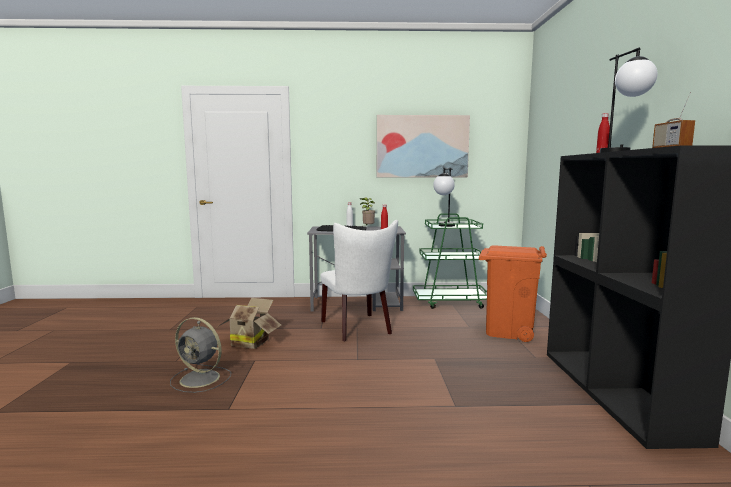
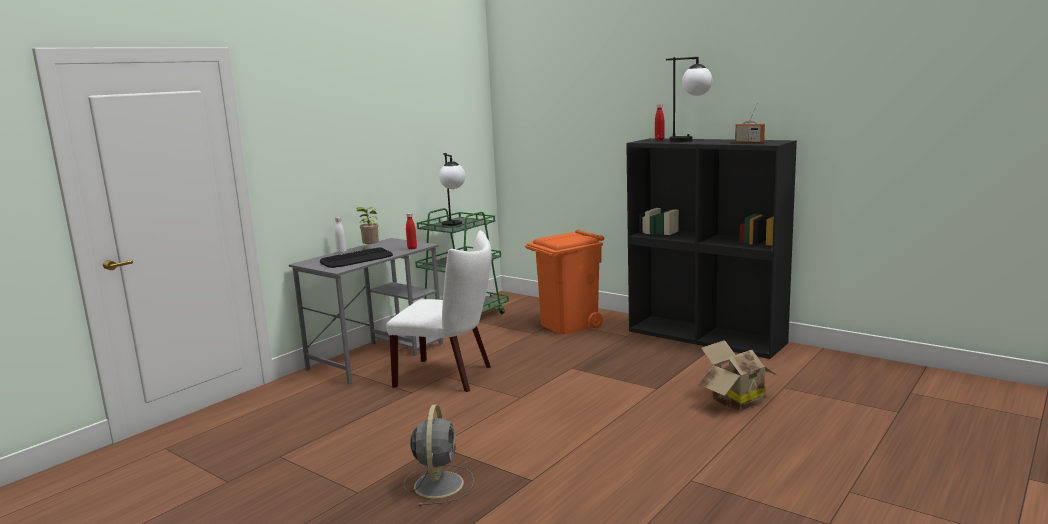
camera: 50 degrees left, 5 degrees up
(201, 379) = (439, 483): grey fan -> grey fan turned 60 degrees counterclockwise
(251, 342) = (381, 437): cardboard box -> cardboard box (733, 400)
(422, 146) = (401, 127): picture -> none

